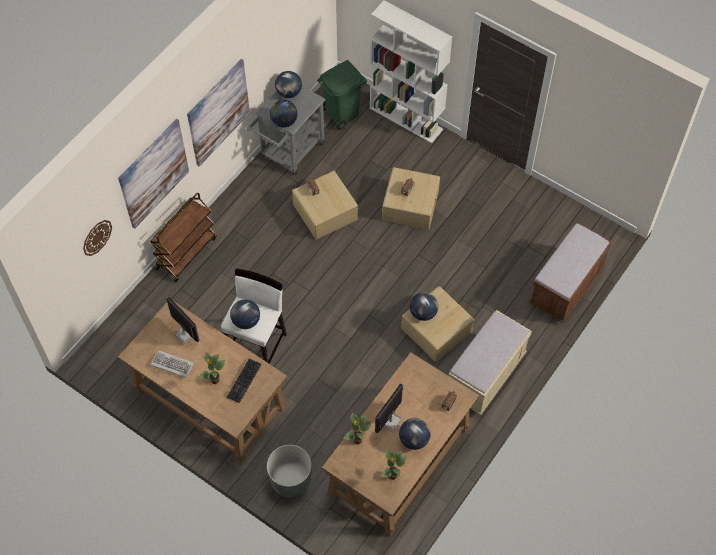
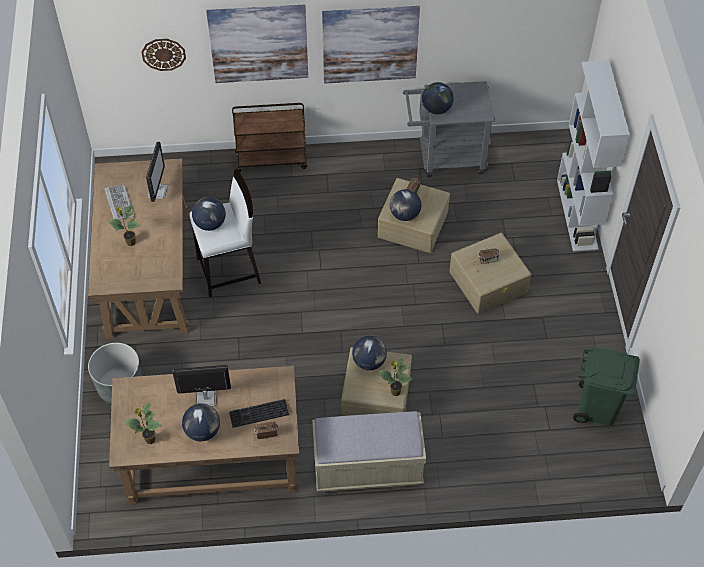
camera: 50 degrees right, 5 degrees down
(244, 382) = (148, 264): keyboard -> keyboard (258, 415)
(289, 93) = (470, 92): globe -> globe (404, 215)
(342, 113) = (528, 165): green trash can -> green trash can (597, 408)
(357, 441) = (162, 387): potted plant -> potted plant (395, 392)
(566, 286) = (535, 471): brown bench -> none

